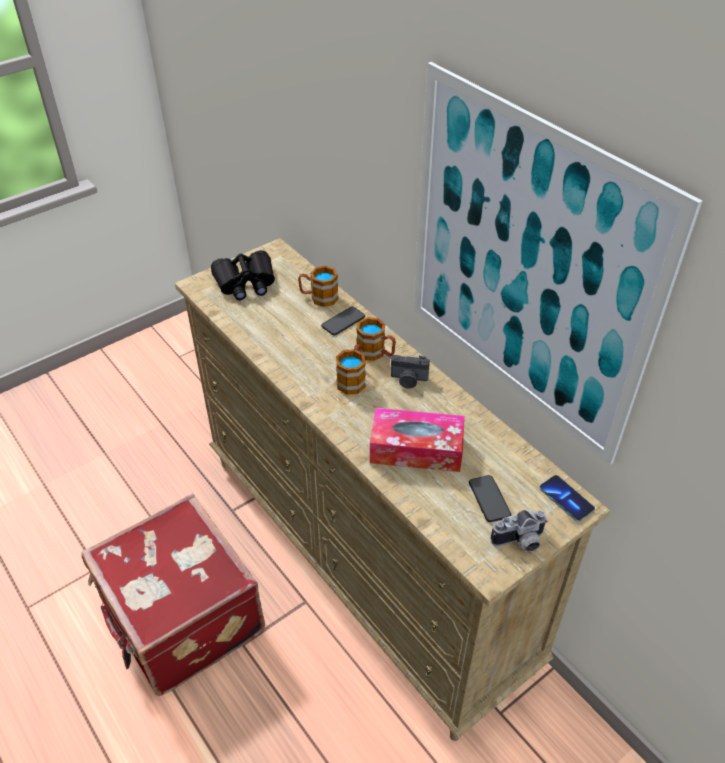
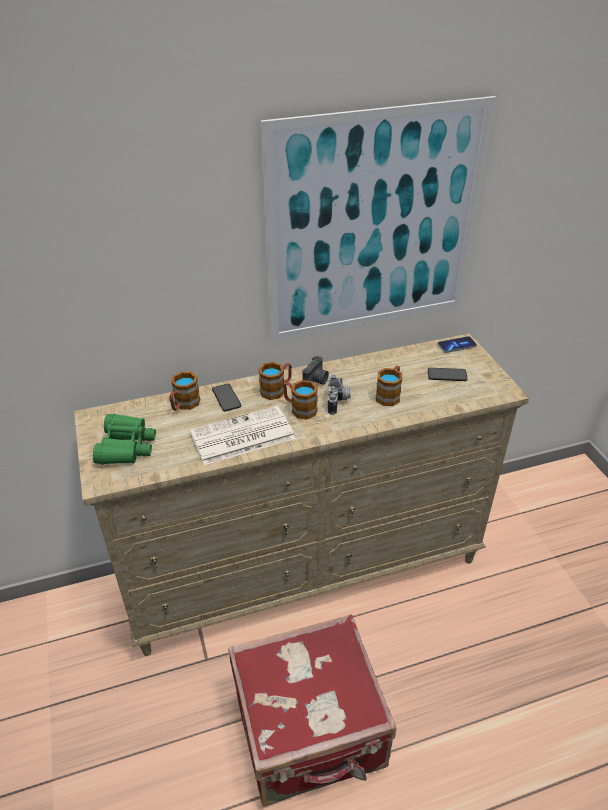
camera: 70 degrees left, 5 degrees down
(245, 283) = (126, 446): black binoculars -> green binoculars
(289, 349) = (241, 436): none -> newspaper
(416, 449) = (389, 395): tissue box -> mug
(520, 542) = (486, 373): camera -> camera (338, 402)

